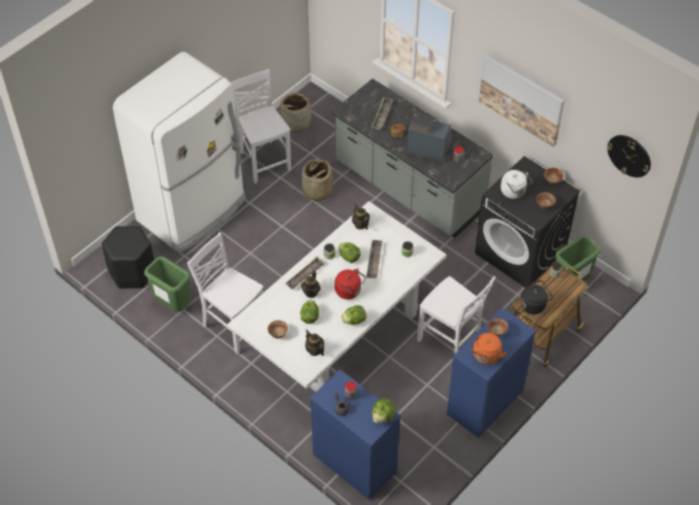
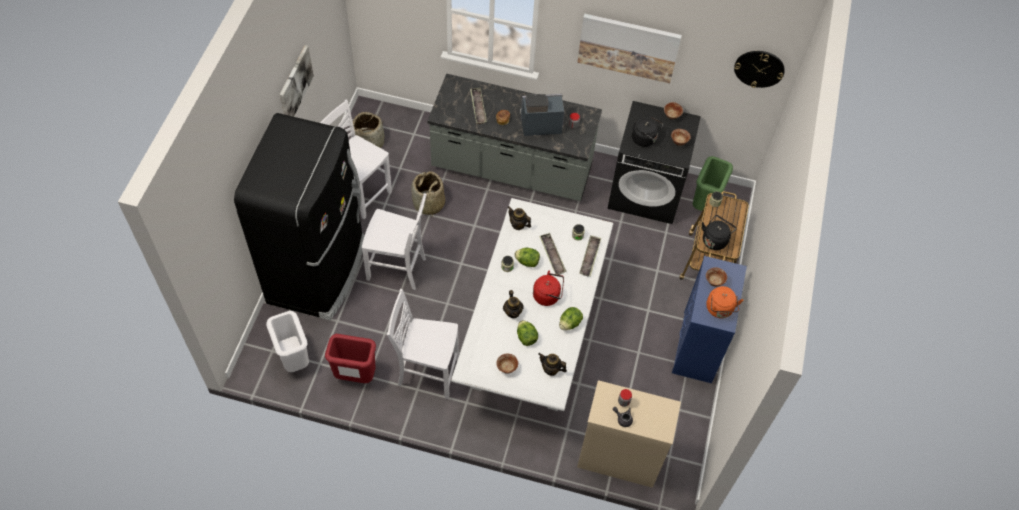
camera: 30 degrees left, 5 degrees up
(132, 272) = (294, 359): black stool -> white trash can
(172, 305) = (355, 376): green trash can -> red trash can
(193, 210) = (318, 270): white fridge -> black fridge
(218, 37) = (295, 84): none -> picture
(305, 275) = (497, 297): tray -> tray (590, 257)
(354, 462) = (618, 457): blue dresser -> beige dresser
(383, 416) = (666, 409): lettuce -> none
(450, 341) = (635, 302): white chair -> white chair (398, 269)
(514, 192) = (645, 139): white kettle -> black kettle

